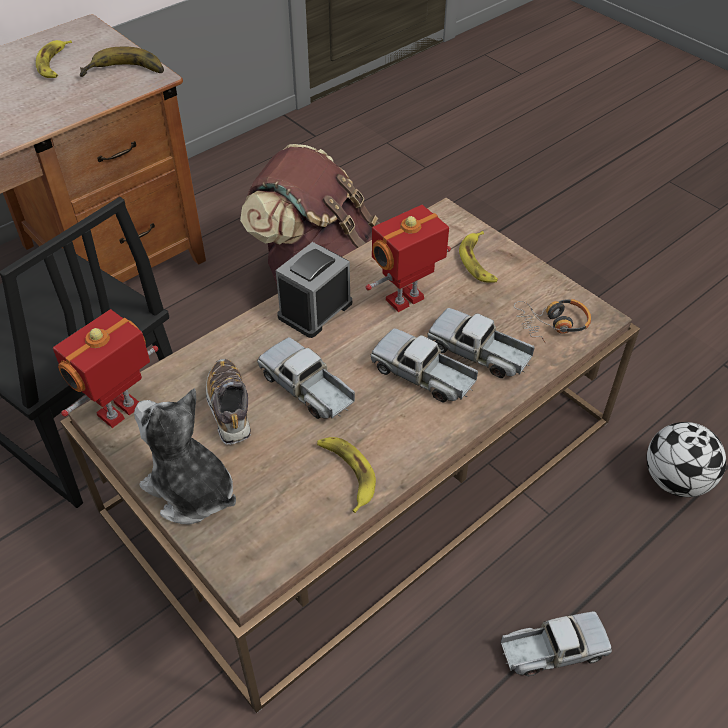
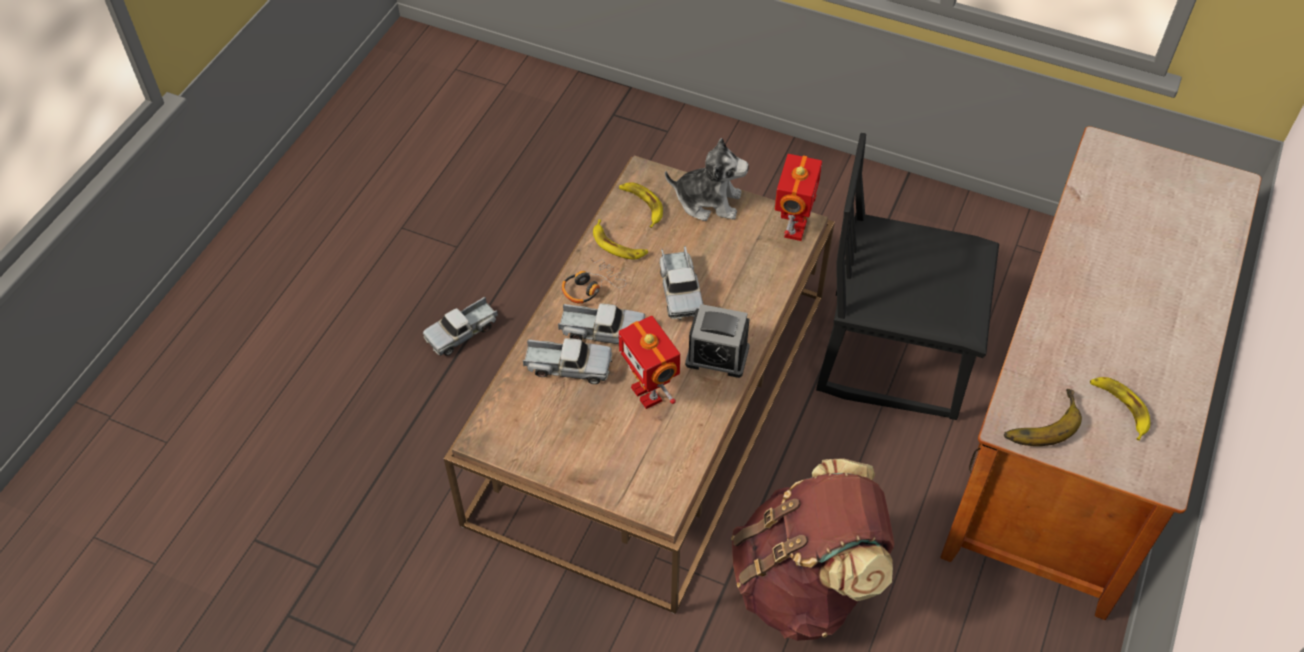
camera: 155 degrees right, 5 degrees up
(230, 409) = (723, 257): shoe -> none
(308, 388) = (680, 290): toy truck -> toy truck turned 60 degrees clockwise
(315, 310) = (717, 356): alarm clock -> alarm clock turned 90 degrees clockwise
(406, 301) = (648, 393): toy robot -> toy robot turned 120 degrees clockwise
(478, 262) = (605, 460): banana -> banana (642, 205)
(552, 324) = (517, 416): headphones -> headphones (591, 286)
(675, 481) = (391, 491): football -> none

